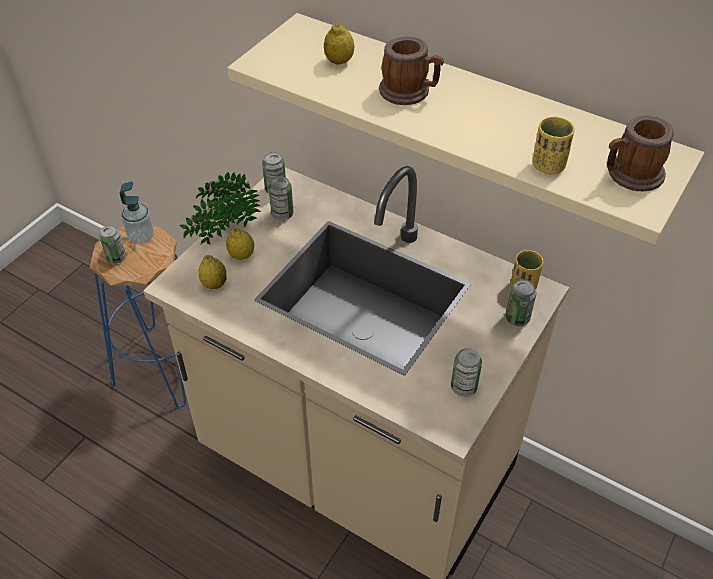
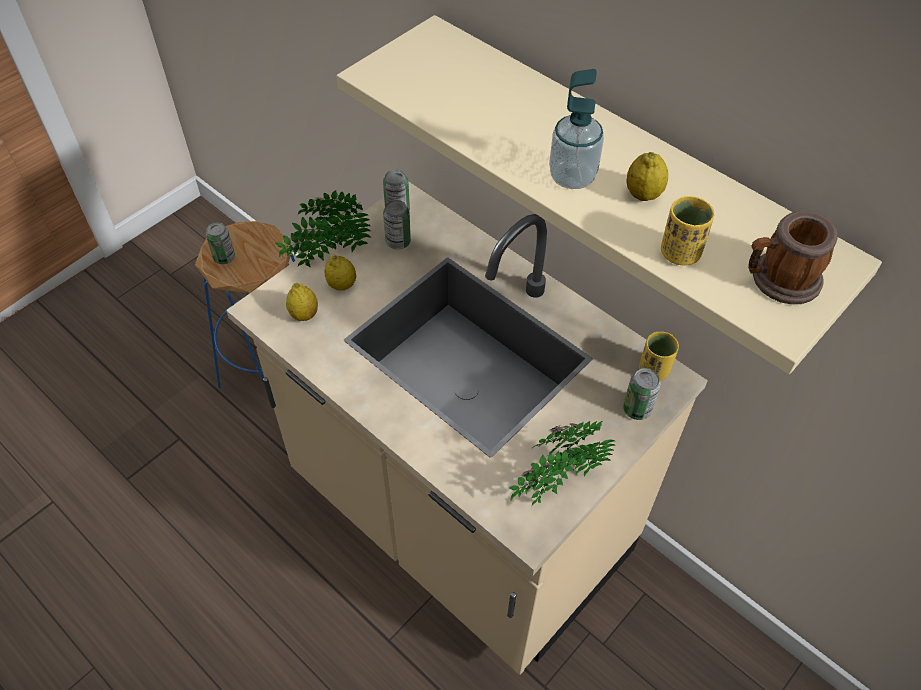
camera: 10 degrees right, 5 degrees up
(141, 237) = (255, 237): soap dispenser -> soap dispenser (572, 177)
(339, 61) = (466, 83): lemon -> lemon (643, 195)
(410, 92) = (539, 134): mug -> none
(463, 387) = (554, 483): can -> potted plant

